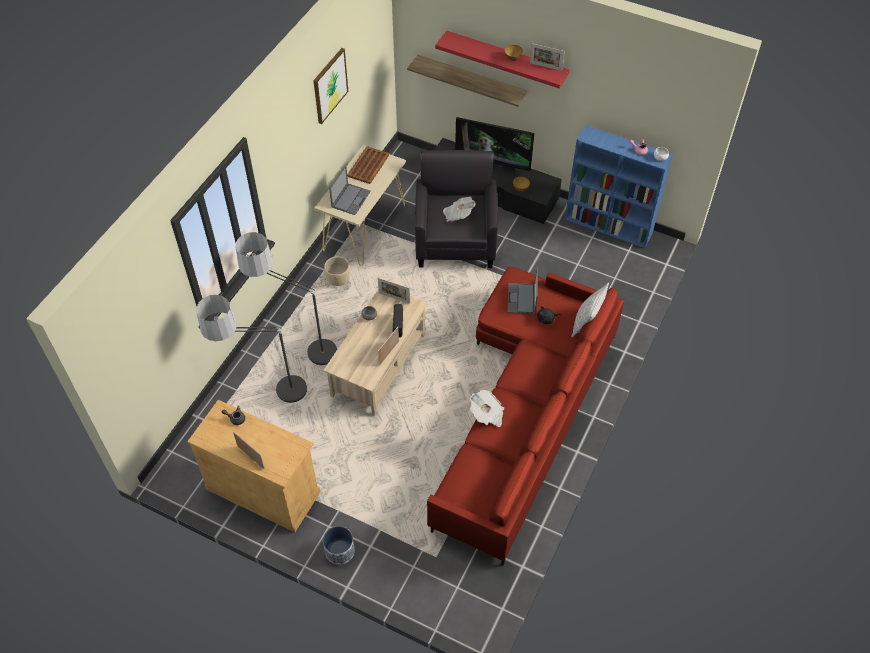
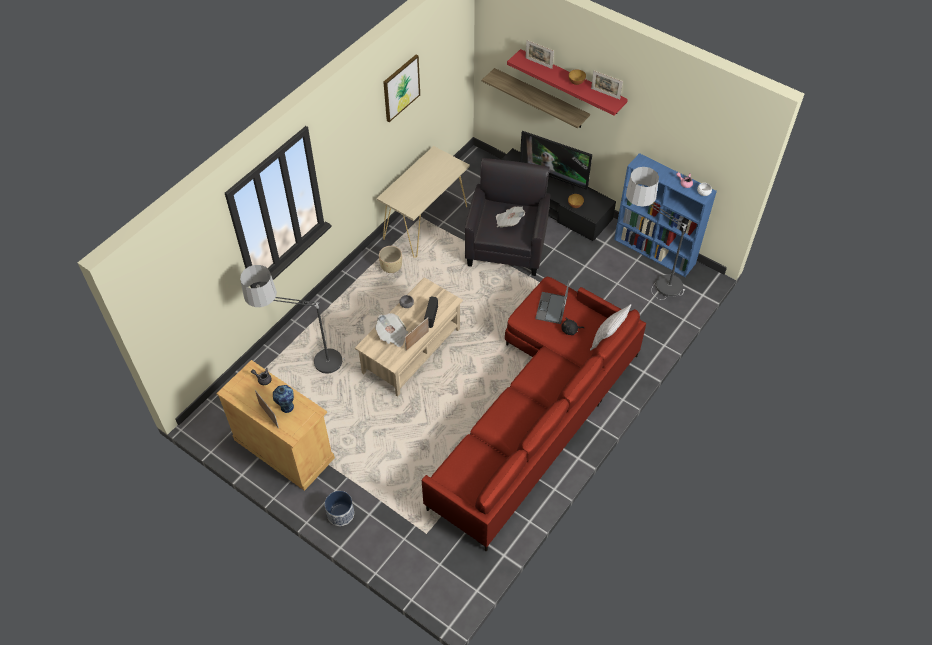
camera: 10 degrees right, 0 degrees up
(268, 445) = (286, 407): none -> vase
(298, 350) = (341, 327): floor lamp -> floor lamp (647, 281)
(351, 199) = (411, 194): laptop -> none
(368, 165) = (434, 165): brown tray -> none
(394, 298) = (433, 291): picture frame -> picture frame (538, 63)
(487, 414) = (495, 410): newspaper -> newspaper (392, 335)

